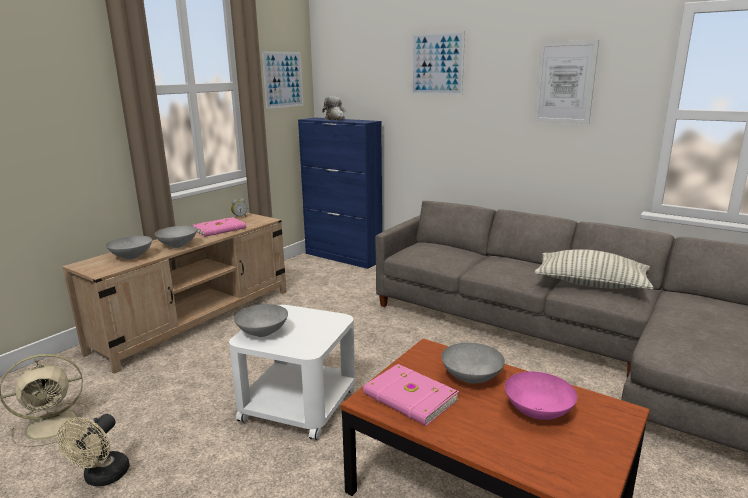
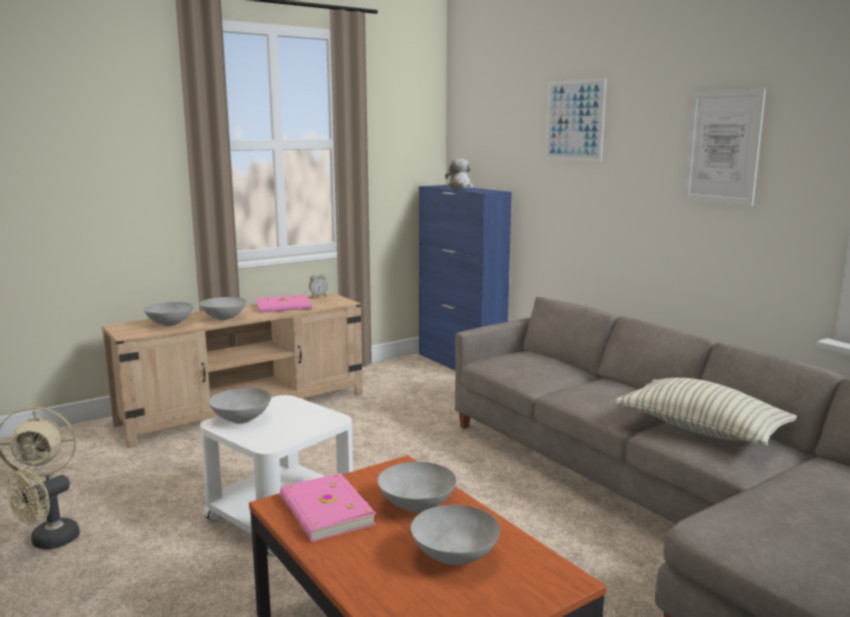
camera: 20 degrees right, 5 degrees down
(283, 79) = (402, 137): picture -> none
(538, 412) = (456, 556): pink bowl -> grey bowl

